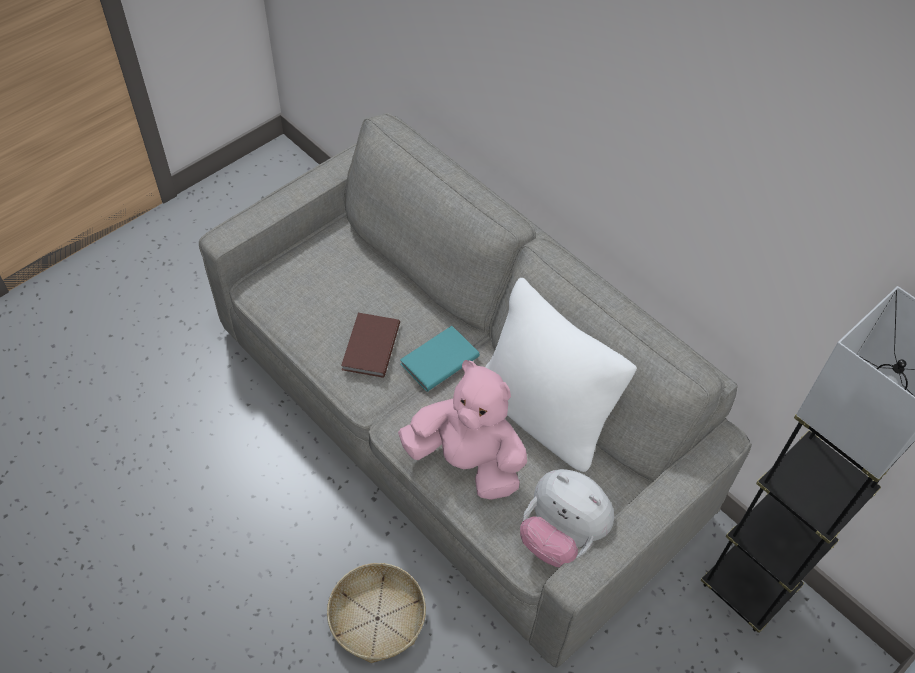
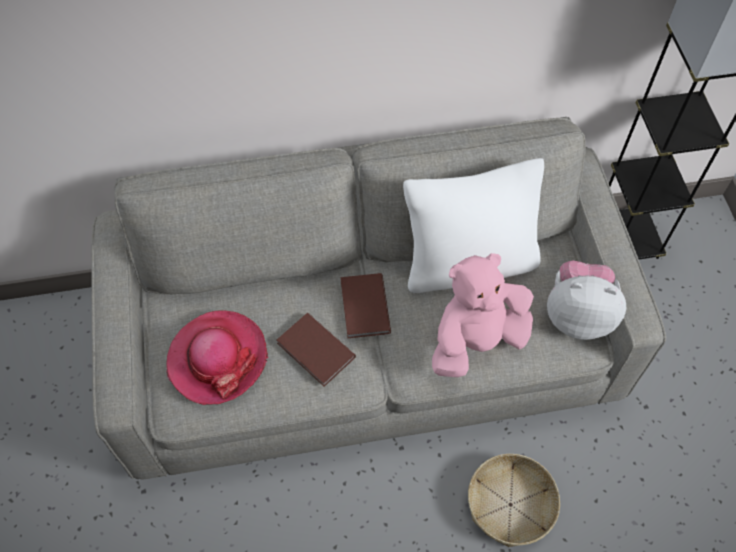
camera: 55 degrees left, 5 degrees up
(317, 286) = (217, 358): none -> hat
(437, 360) = (363, 308): turquoise book -> brown book
(561, 536) = (577, 315): plush toy -> plush toy turned 150 degrees counterclockwise

